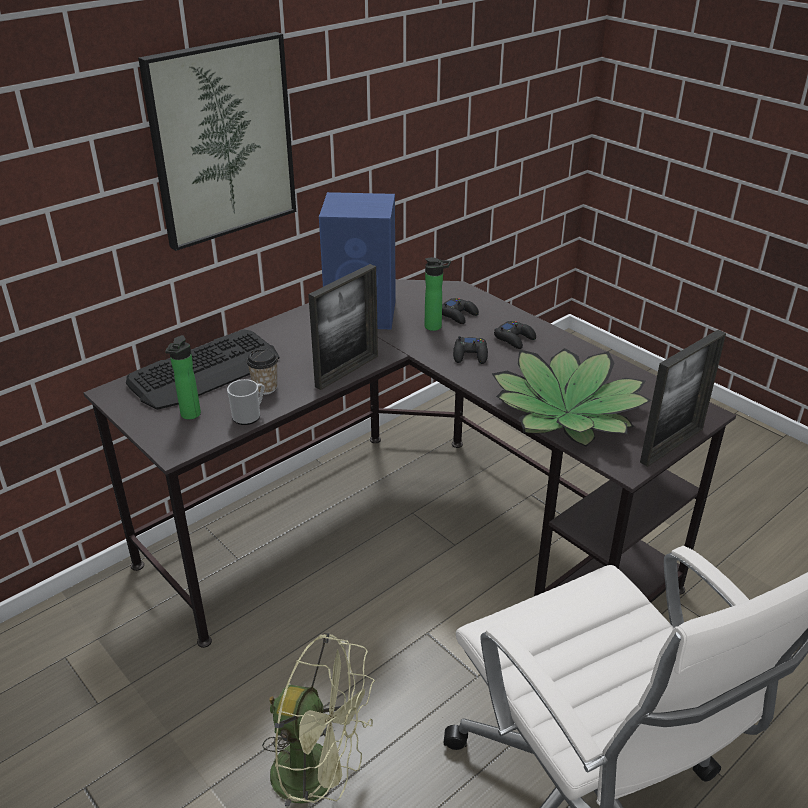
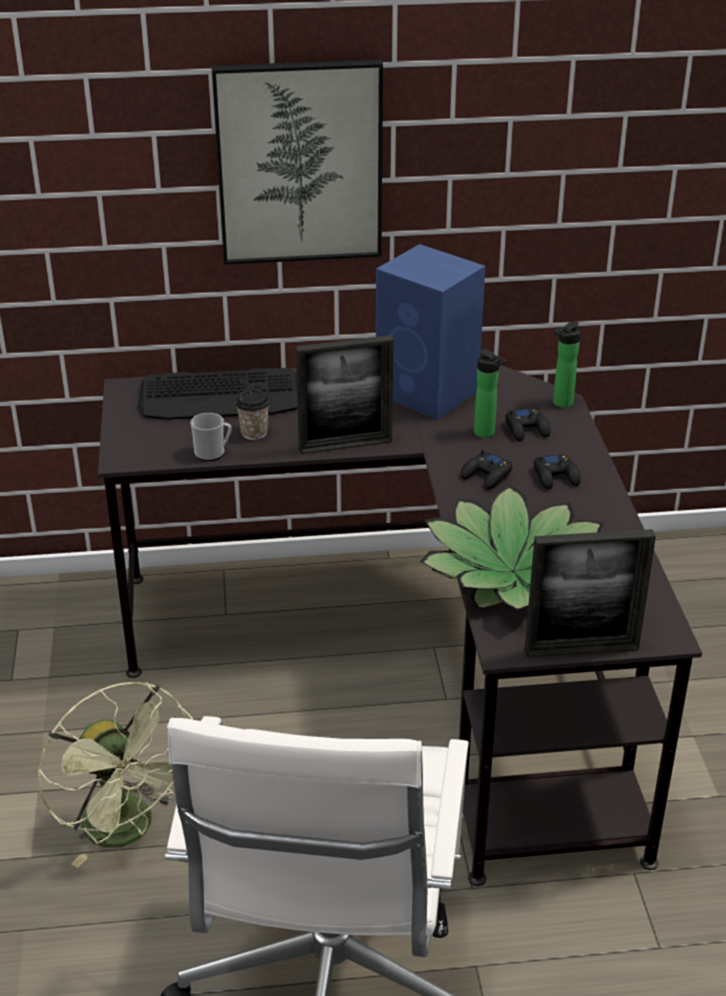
camera: 35 degrees right, 0 degrees up
(189, 416) = (164, 433): bottle -> bottle (560, 404)

